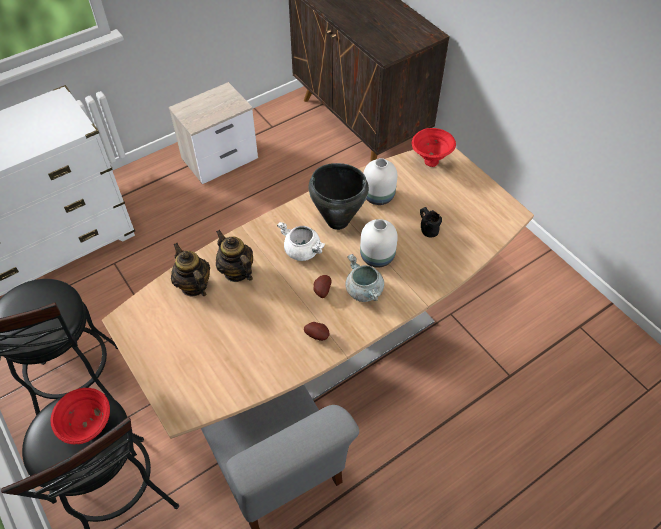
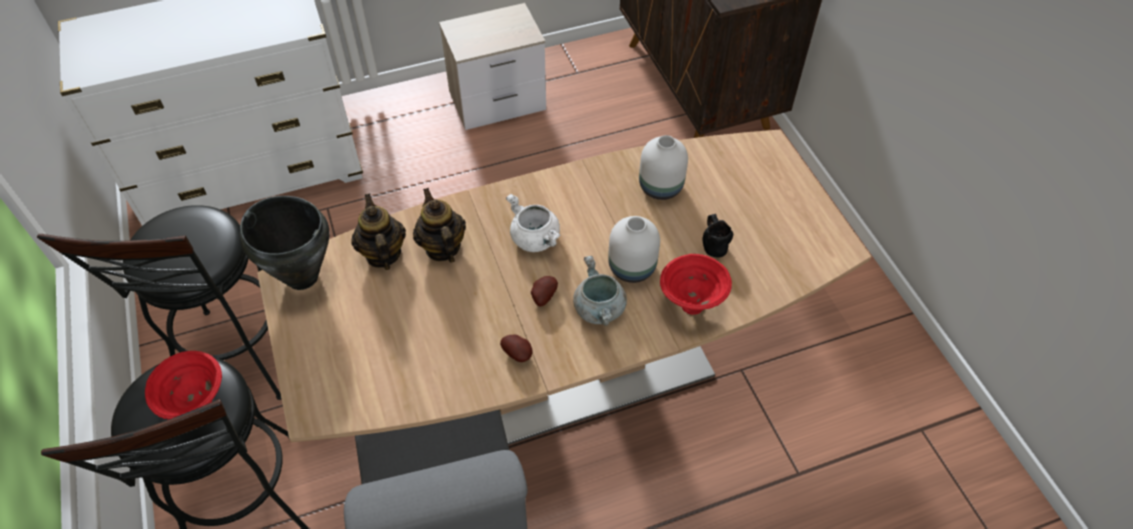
camera: 15 degrees right, 0 degrees up
(337, 221) = (594, 209): black cooking pot -> black cooking pot (302, 276)
(430, 162) = (747, 155): red bowl -> red bowl (690, 306)

